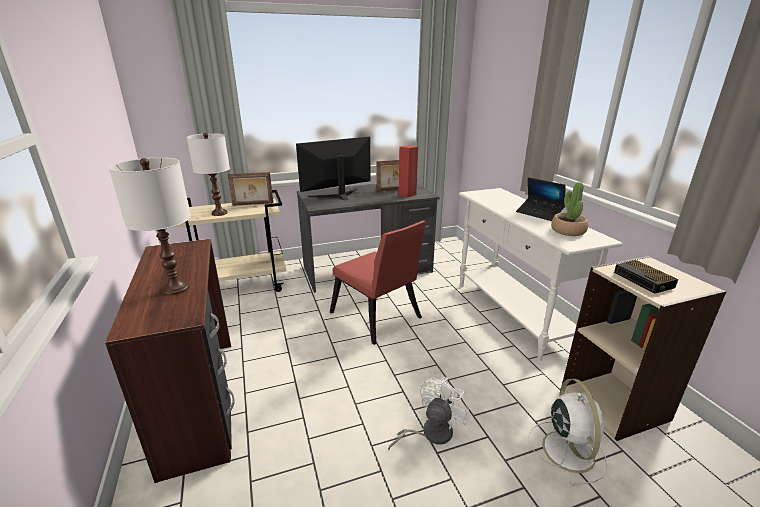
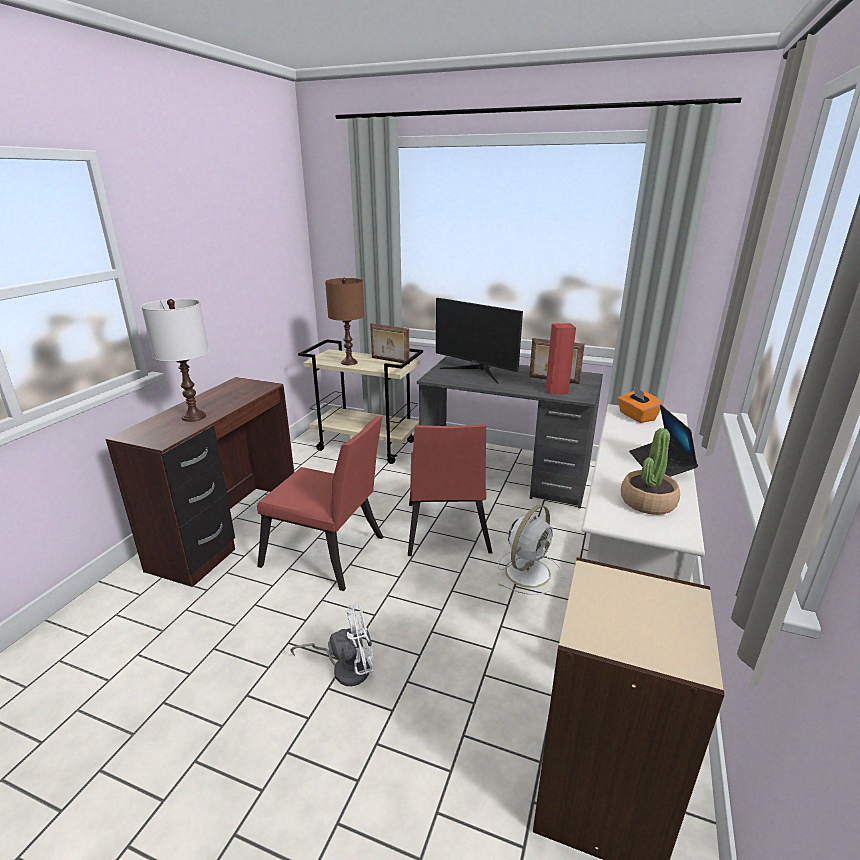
camera: 40 degrees right, 0 degrees up
(219, 213) = (349, 362): white table lamp -> brown table lamp
(318, 373) = (329, 555): none -> red chair
(338, 195) = (477, 371): monitor -> monitor turned 150 degrees counterclockwise
(484, 194) = (636, 416): none -> orange tissue box
(567, 449) = (456, 788): white fan -> white fan (528, 571)
(644, 280) = (612, 609): alarm clock -> none

